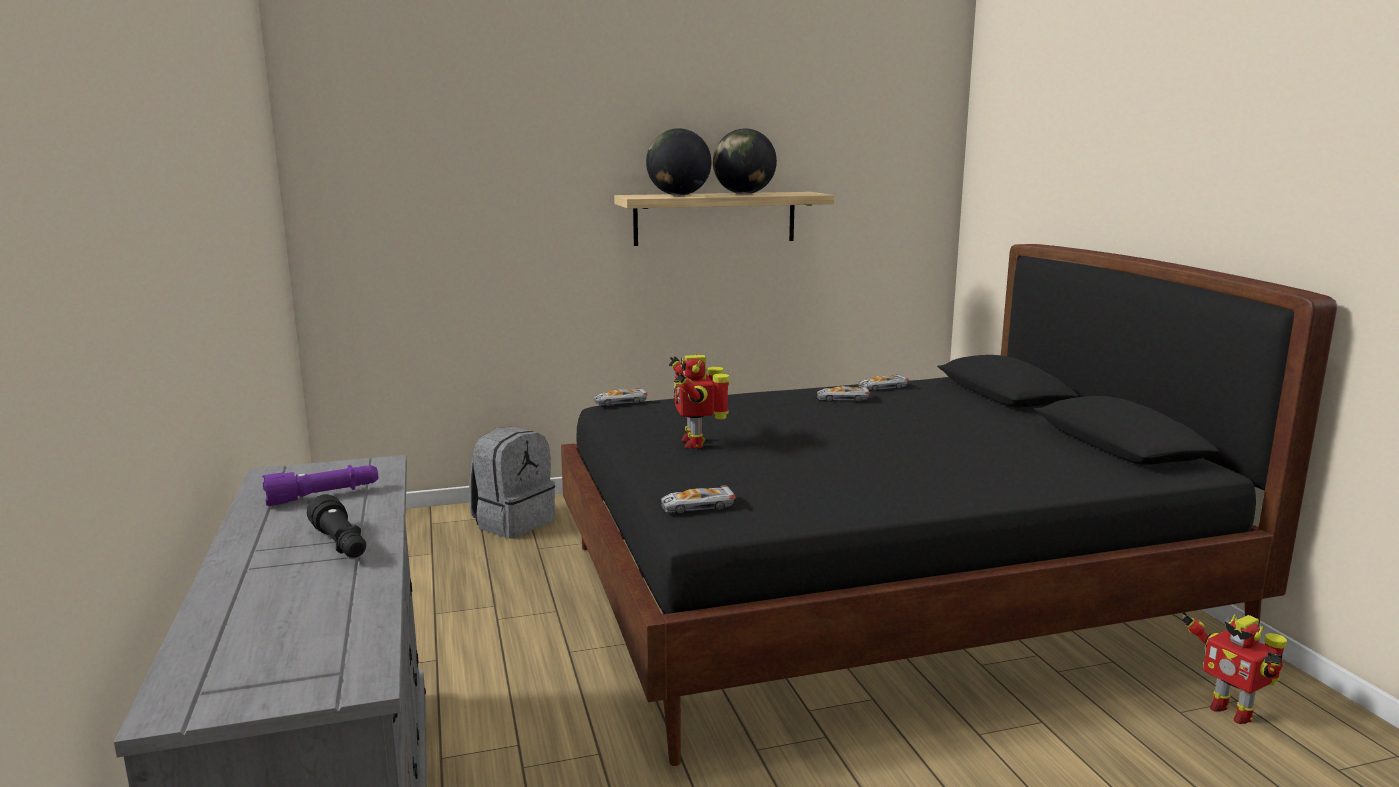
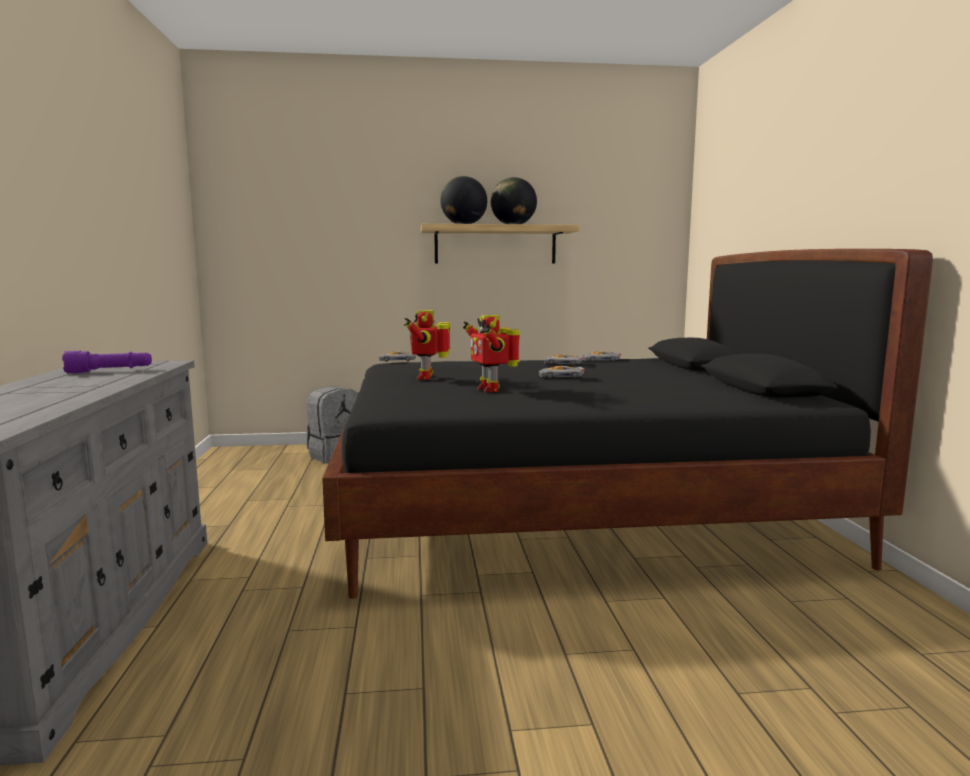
camera: 10 degrees right, 5 degrees down
(341, 544) = (84, 387): black flashlight -> none
(697, 506) = (389, 402): toy car -> toy car (561, 376)
(1231, 711) = (838, 604): toy robot -> toy robot (490, 389)

